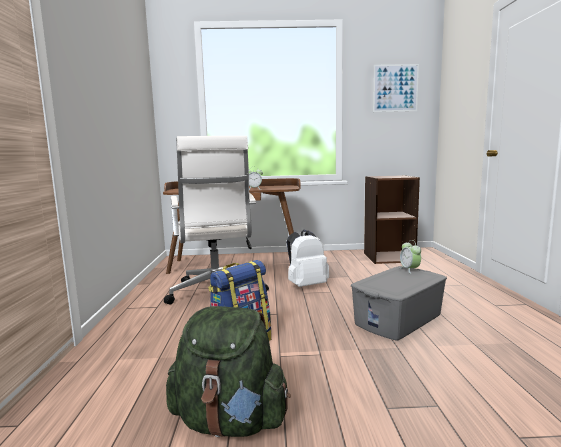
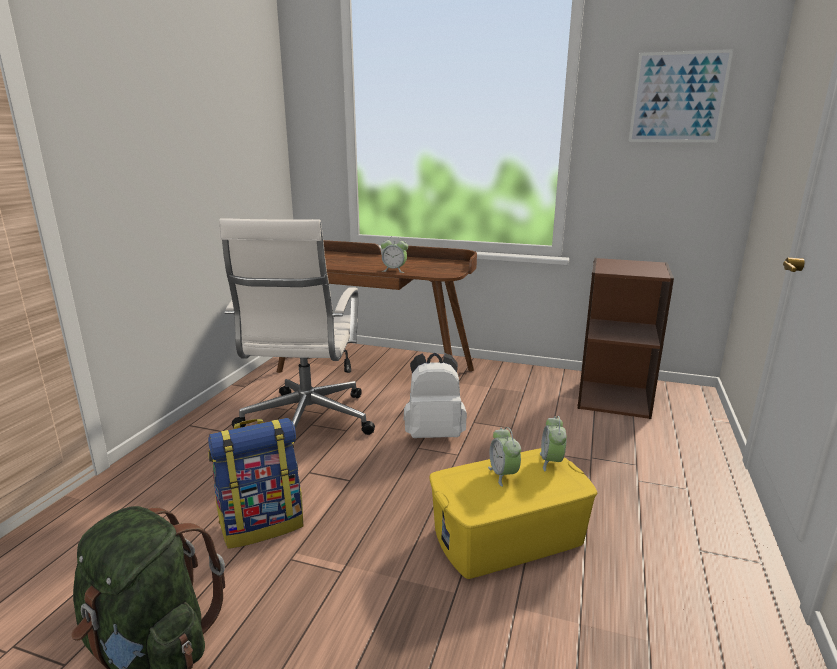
camera: 20 degrees right, 10 degrees up
(392, 278) = (503, 475): none -> alarm clock
(399, 319) = (508, 537): grey storage box -> yellow storage box

